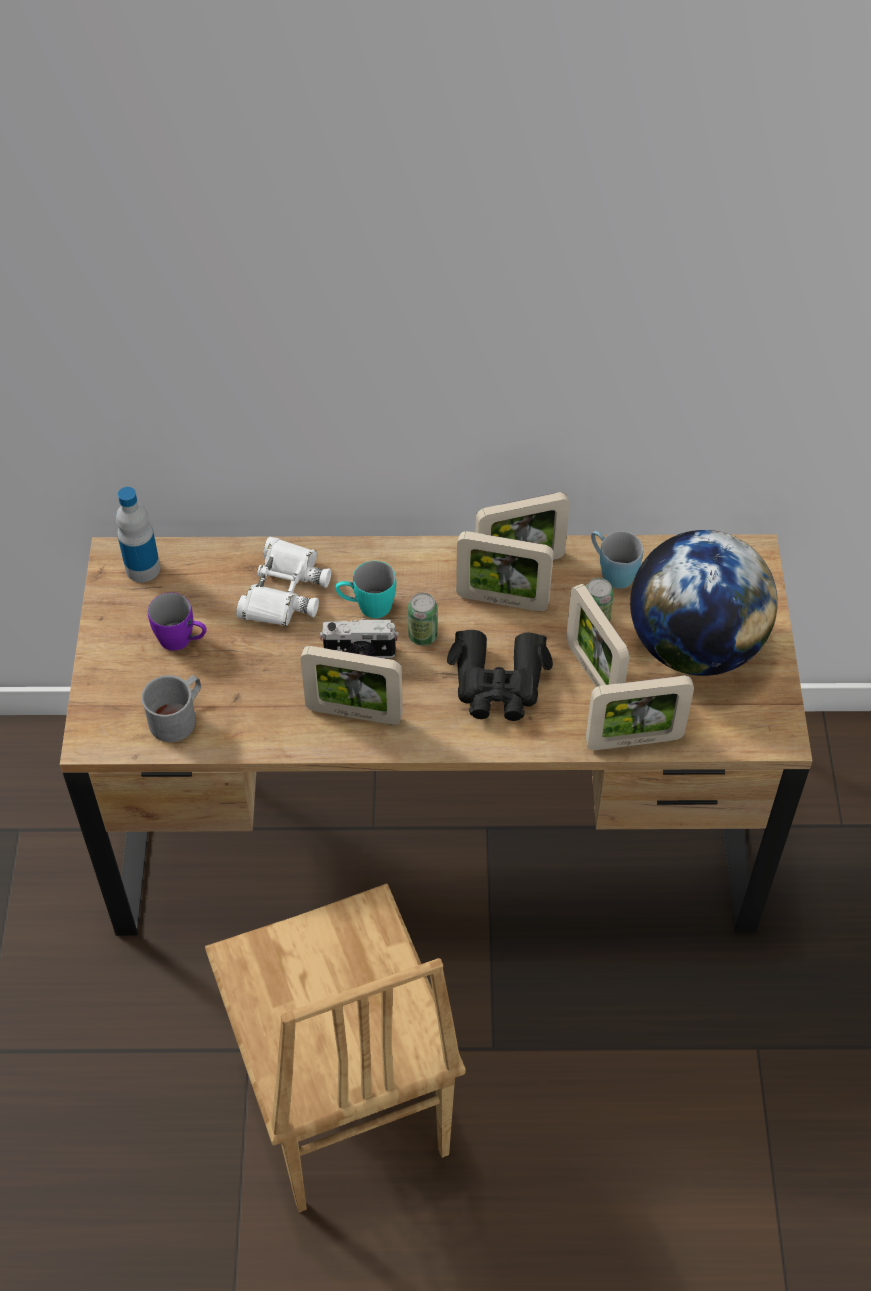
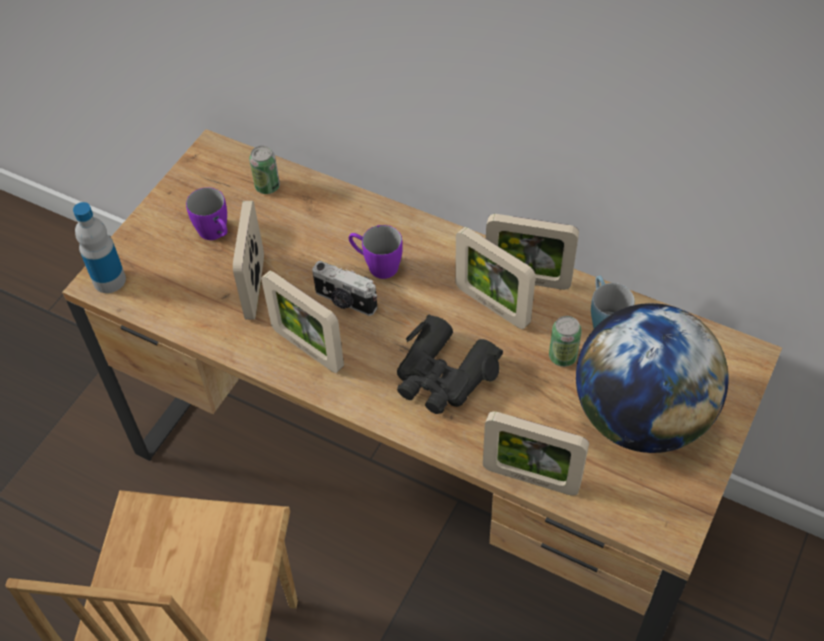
camera: 30 degrees right, 0 degrees up
(143, 568) = (225, 166): bottle -> bottle (109, 280)
(178, 717) = (171, 293): grey mug -> none
(284, 590) = (319, 226): white binoculars -> none
(367, 606) = (376, 265): turquoise mug -> purple mug
(423, 636) = (406, 308): can -> can (267, 186)
(593, 674) = (531, 403): picture frame -> picture frame (255, 287)

